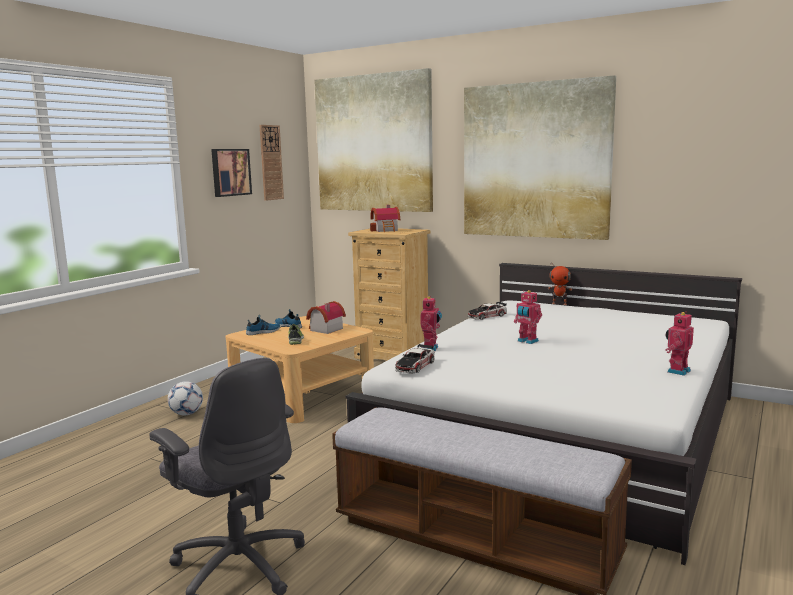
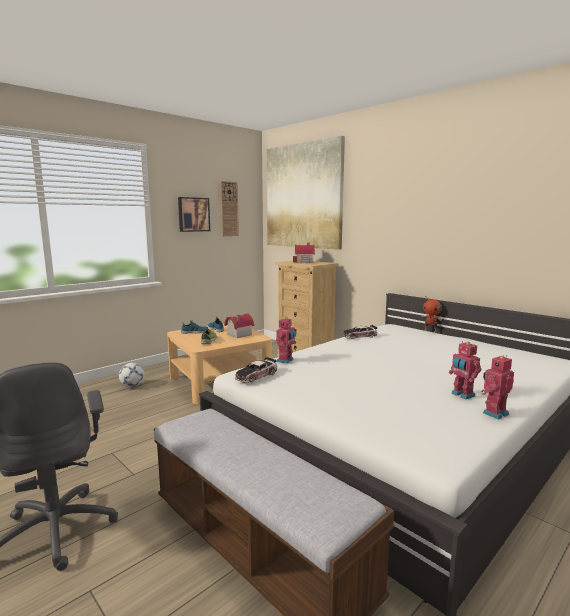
camera: 15 degrees right, 0 degrees up
(527, 341) = (372, 363): toy robot -> toy robot (462, 395)
(535, 161) = (419, 209): picture -> none

